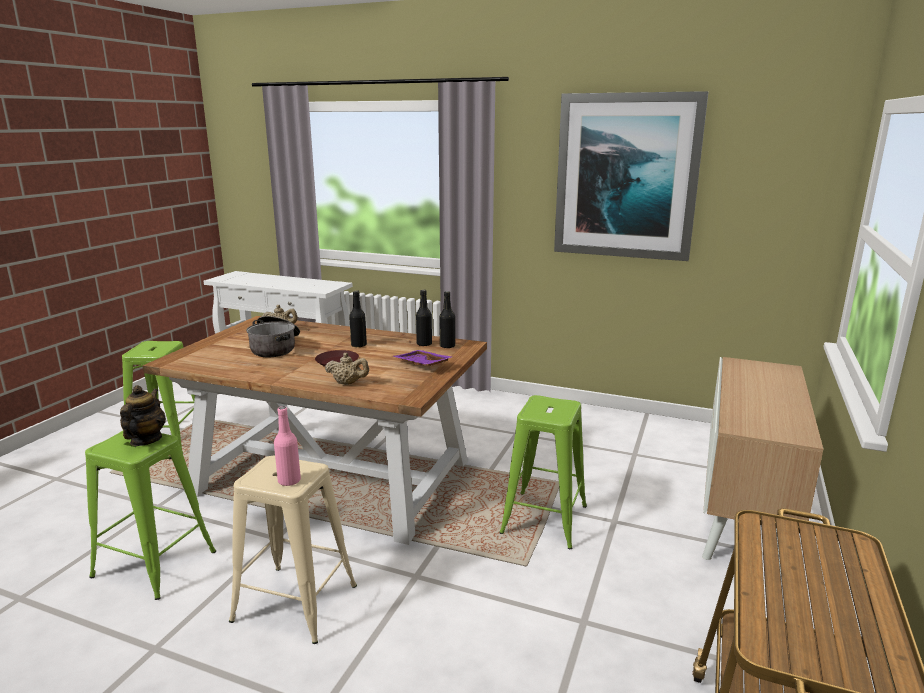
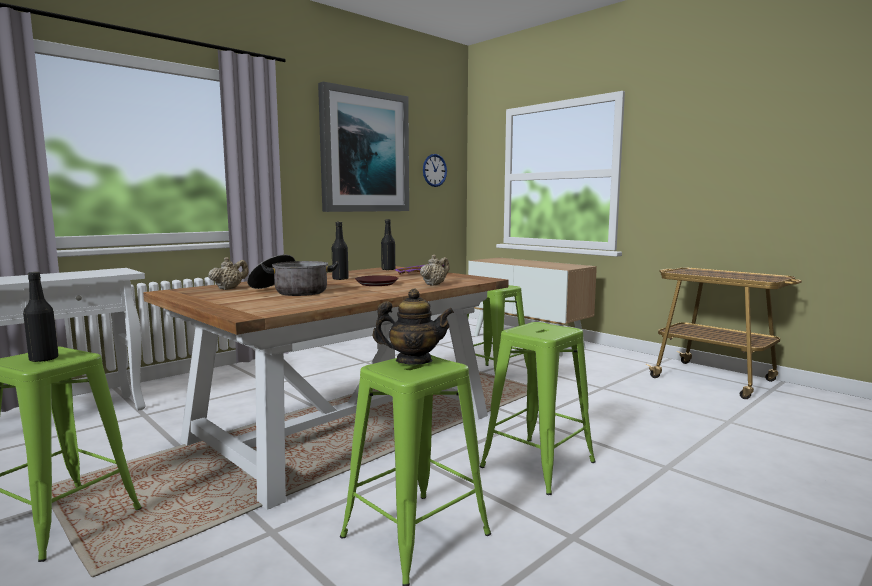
camera: 65 degrees left, 10 degrees down
(145, 440) = (413, 361): teapot -> teapot turned 150 degrees clockwise
(289, 481) = (556, 329): pink bottle -> none
(296, 603) = (538, 464): beige stool -> green stool
(424, 344) = (372, 271): black bottle -> black bottle (44, 359)
(764, 201) = (434, 170): none -> wall clock

